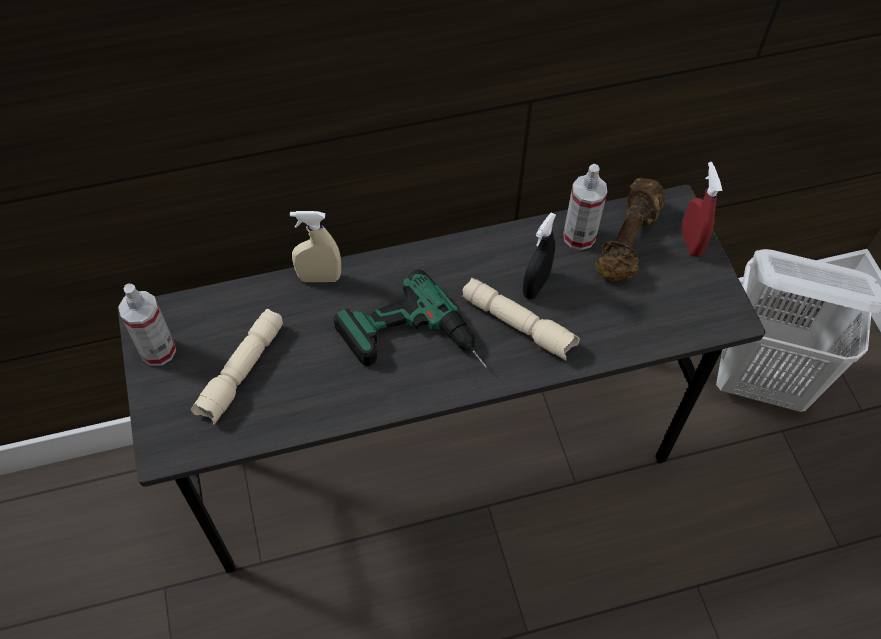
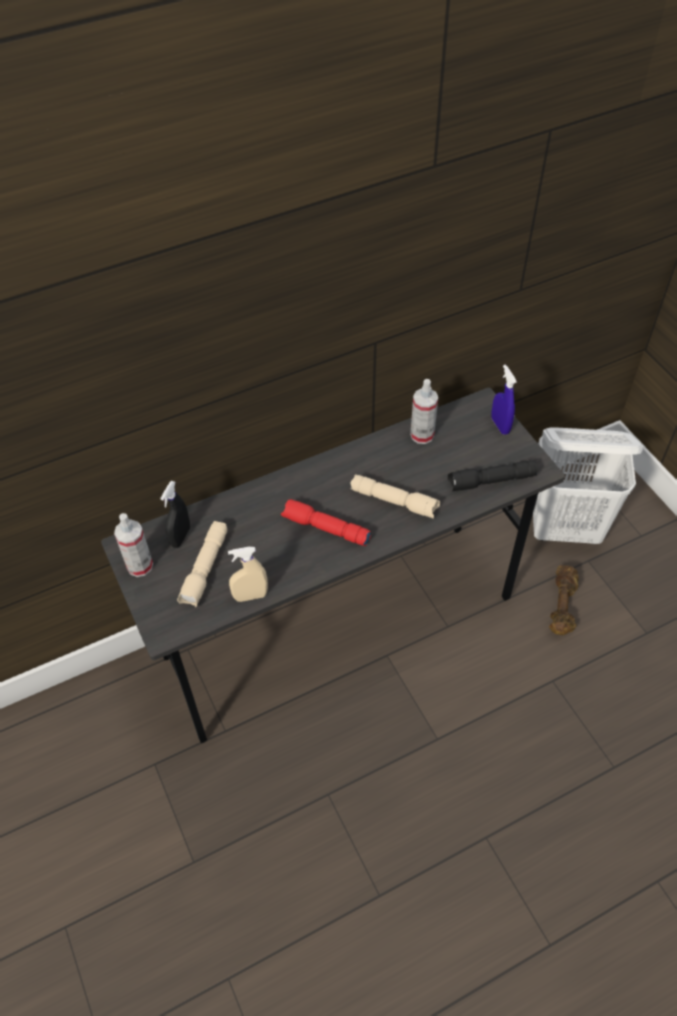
camera: 10 degrees left, 5 degrees down
(319, 277) = (244, 495): beige spray bottle -> beige spray bottle (250, 596)
(414, 346) = (325, 529): power drill -> red flashlight
(536, 285) = (400, 473): black spray bottle -> black spray bottle (180, 537)
(629, 242) = (457, 432): brown dumbbell -> brown dumbbell (563, 606)
(659, 321) = (491, 481): none -> black flashlight
(690, 242) = (500, 425): red spray bottle -> blue spray bottle

